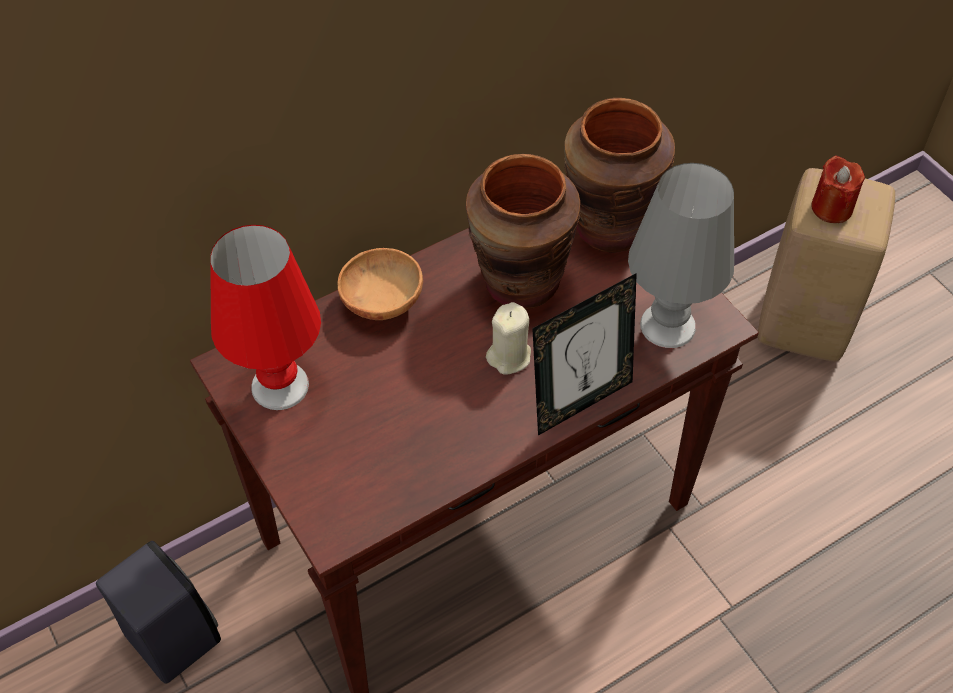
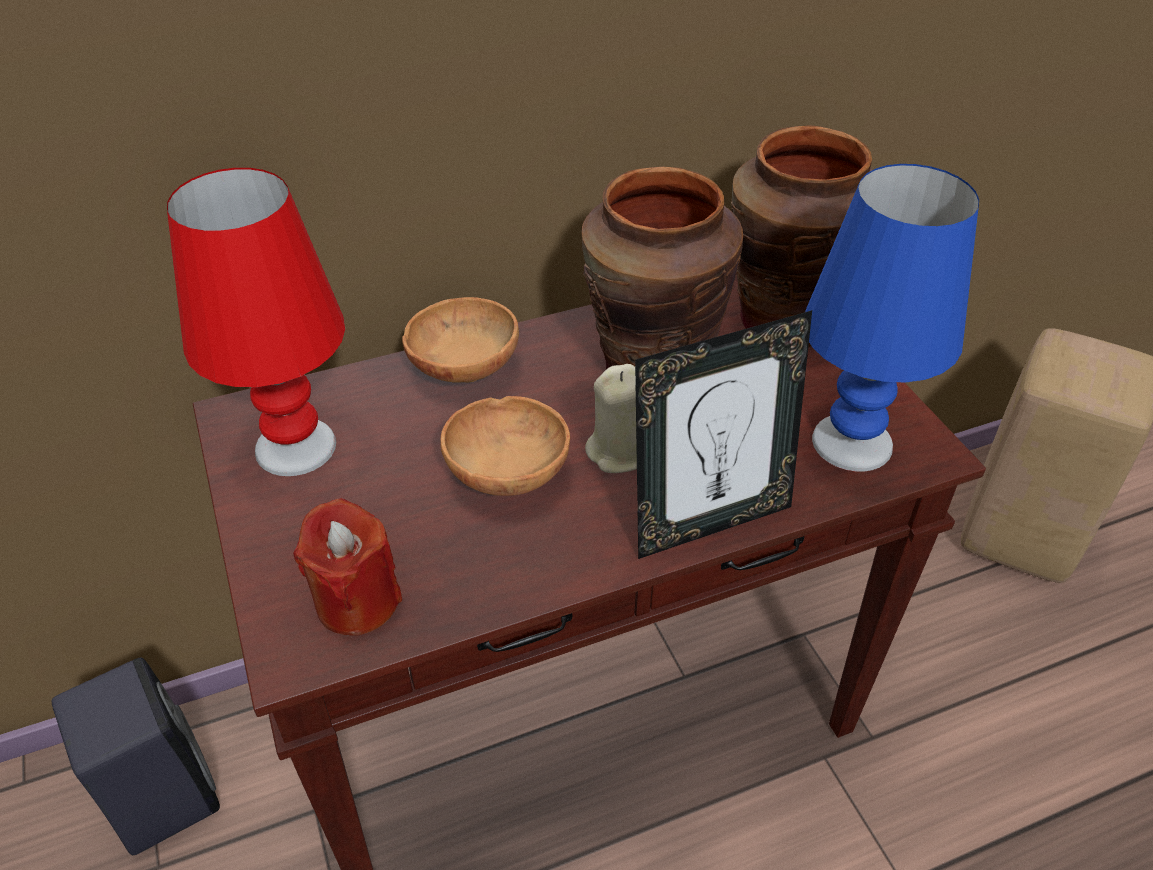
camera: 10 degrees right, 10 degrees down
(437, 384) = (509, 473): none -> brown bowl
(667, 325) = (851, 442): grey table lamp -> blue table lamp
(831, 208) = (1078, 370): red candle -> red candle (357, 601)

